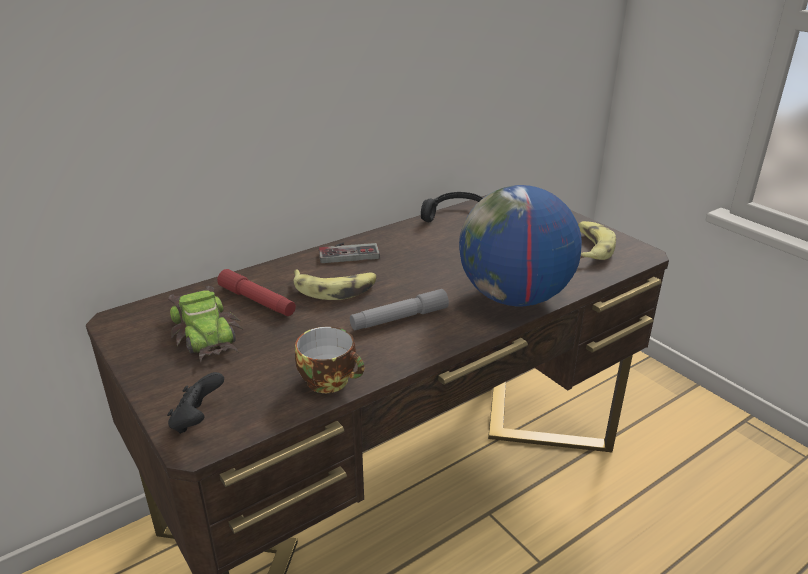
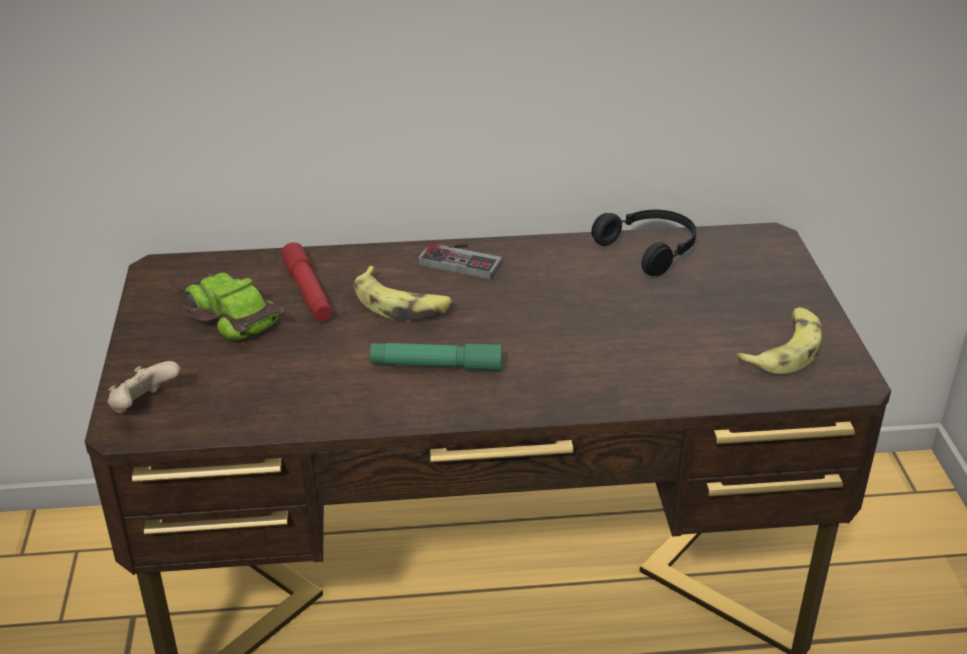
camera: 30 degrees right, 5 degrees up
(197, 420) = (143, 406): black game controller -> beige game controller
(206, 332) = (227, 313): toy car -> toy car turned 135 degrees clockwise
(331, 380) = (297, 412): cup -> none
(399, 318) = (436, 365): grey flashlight -> green flashlight
(514, 298) = (598, 386): globe -> none

